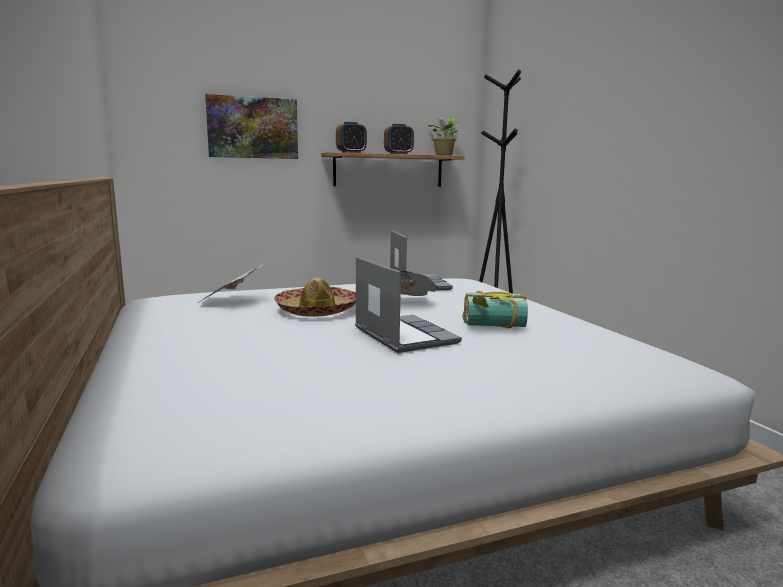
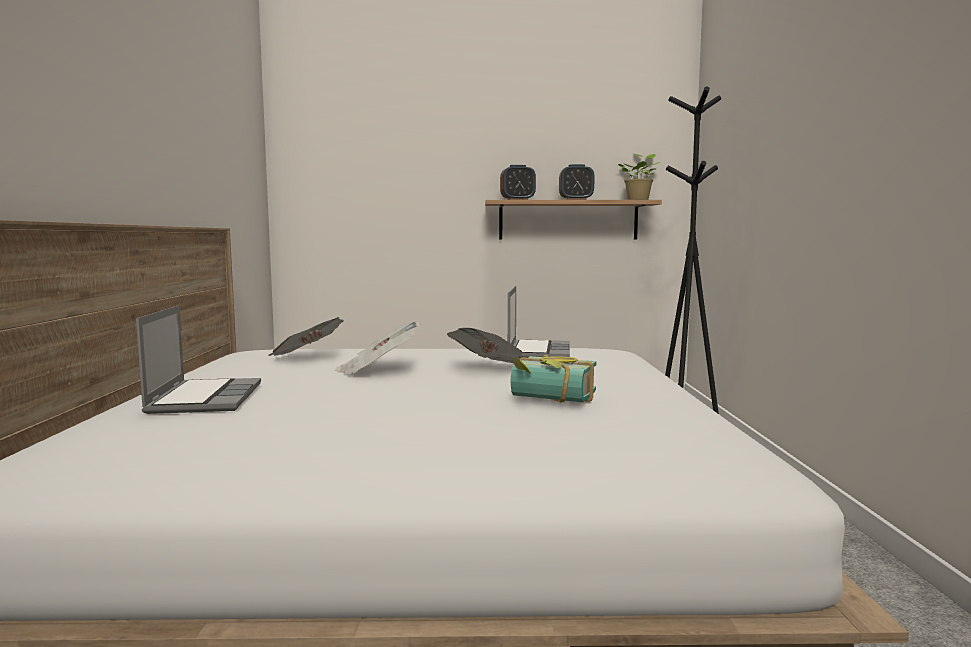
camera: 20 degrees right, 5 degrees down
(253, 128) = (409, 176): picture -> none
(317, 310) = (377, 370): hat -> newspaper
(403, 335) = (425, 400): laptop -> laptop (204, 398)

